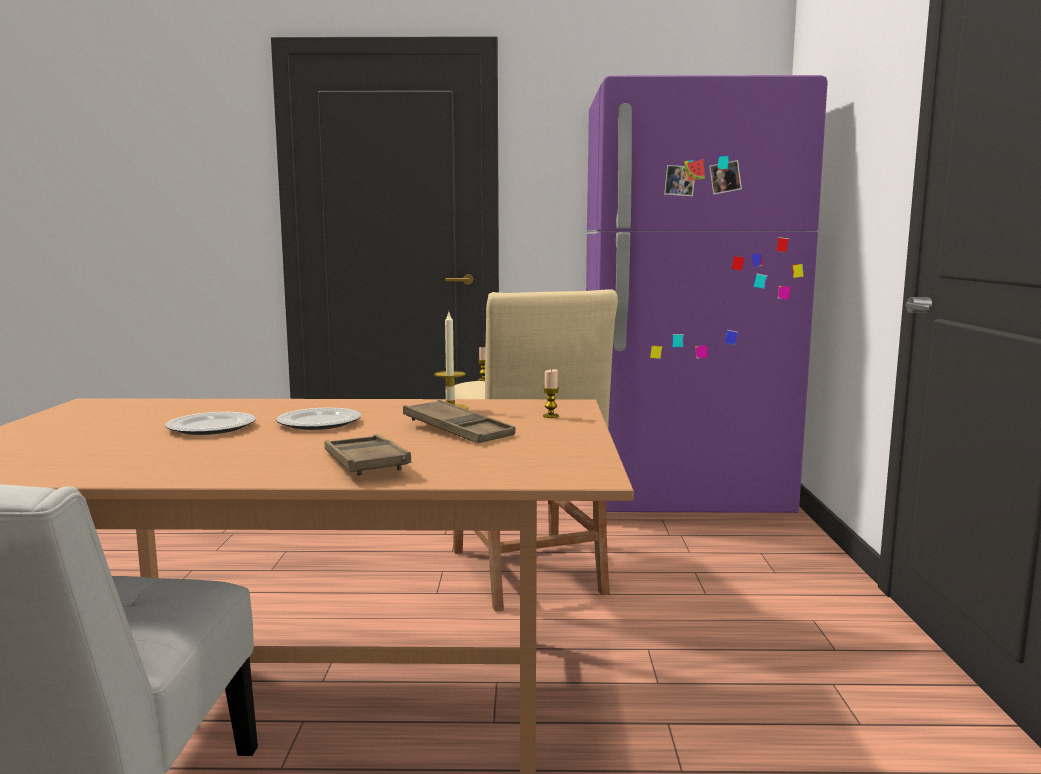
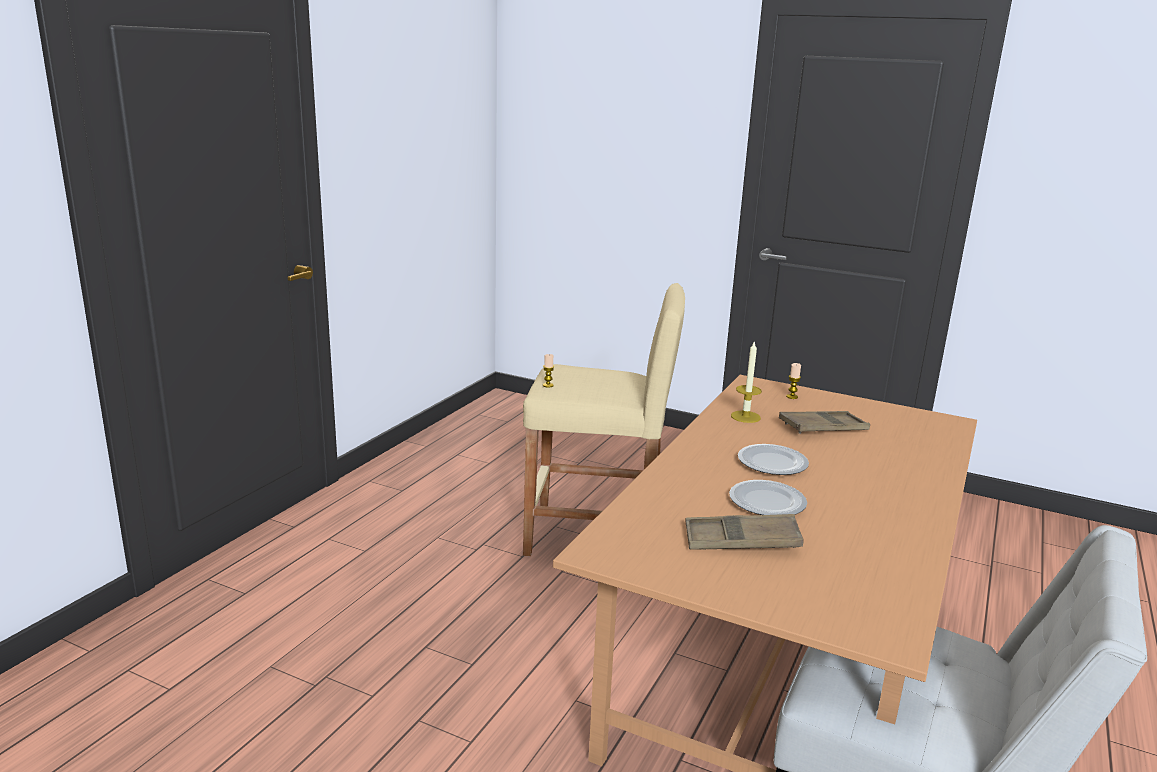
camera: 65 degrees left, 10 degrees up
(365, 463) = (907, 467): brown tray -> brown tray (741, 541)
(681, 496) = (507, 431): purple fridge -> none

